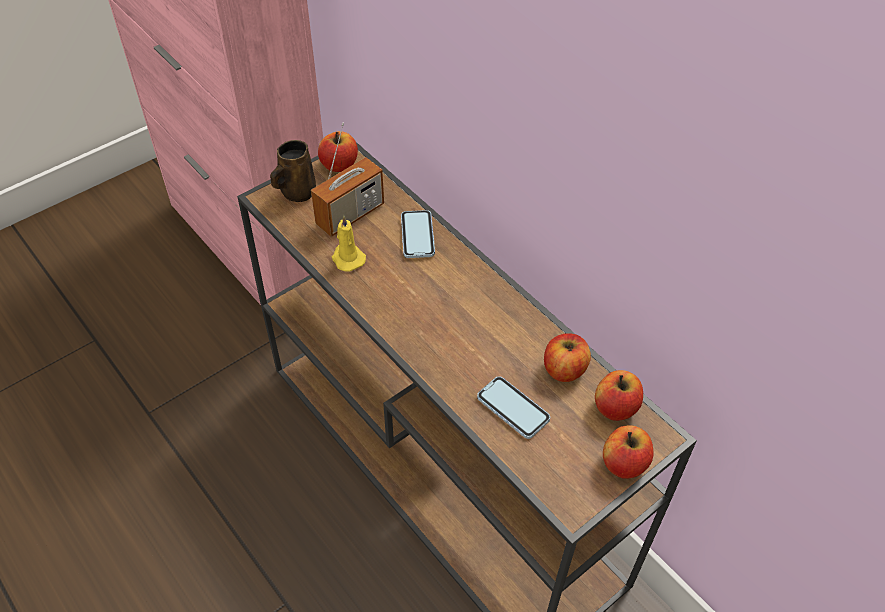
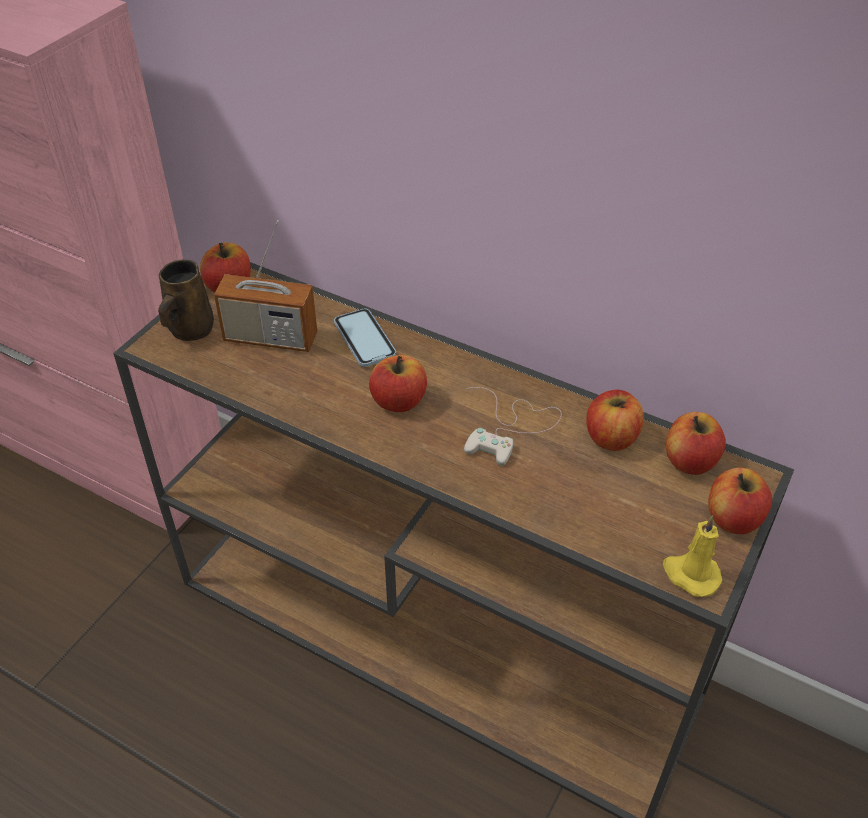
camera: 20 degrees left, 5 degrees down
(347, 258) = (291, 387): yellow candle -> yellow candle (690, 574)
(350, 215) = (270, 338): radio -> radio turned 75 degrees clockwise
(419, 292) = (399, 401): none -> apple
(491, 338) = (510, 427): none -> white game controller
(513, 408) = (577, 498): phone -> none

